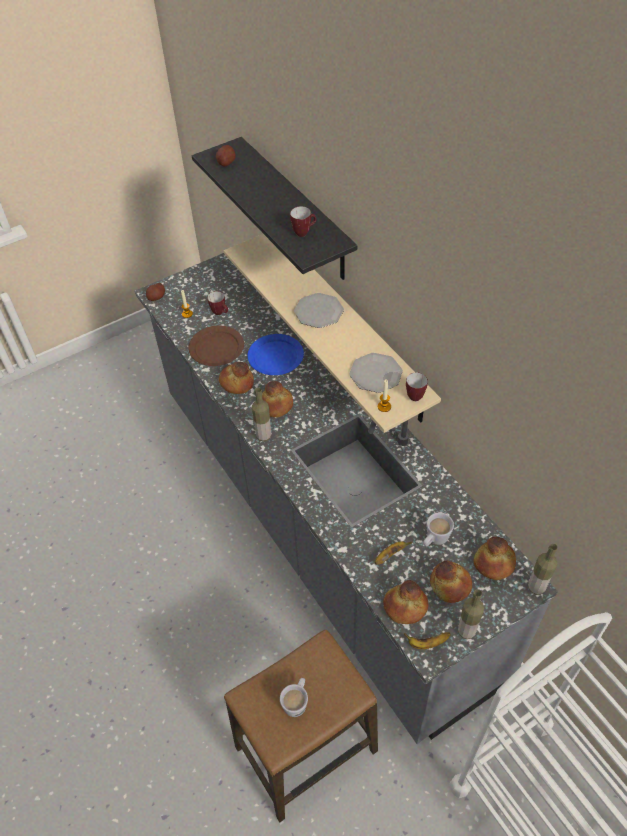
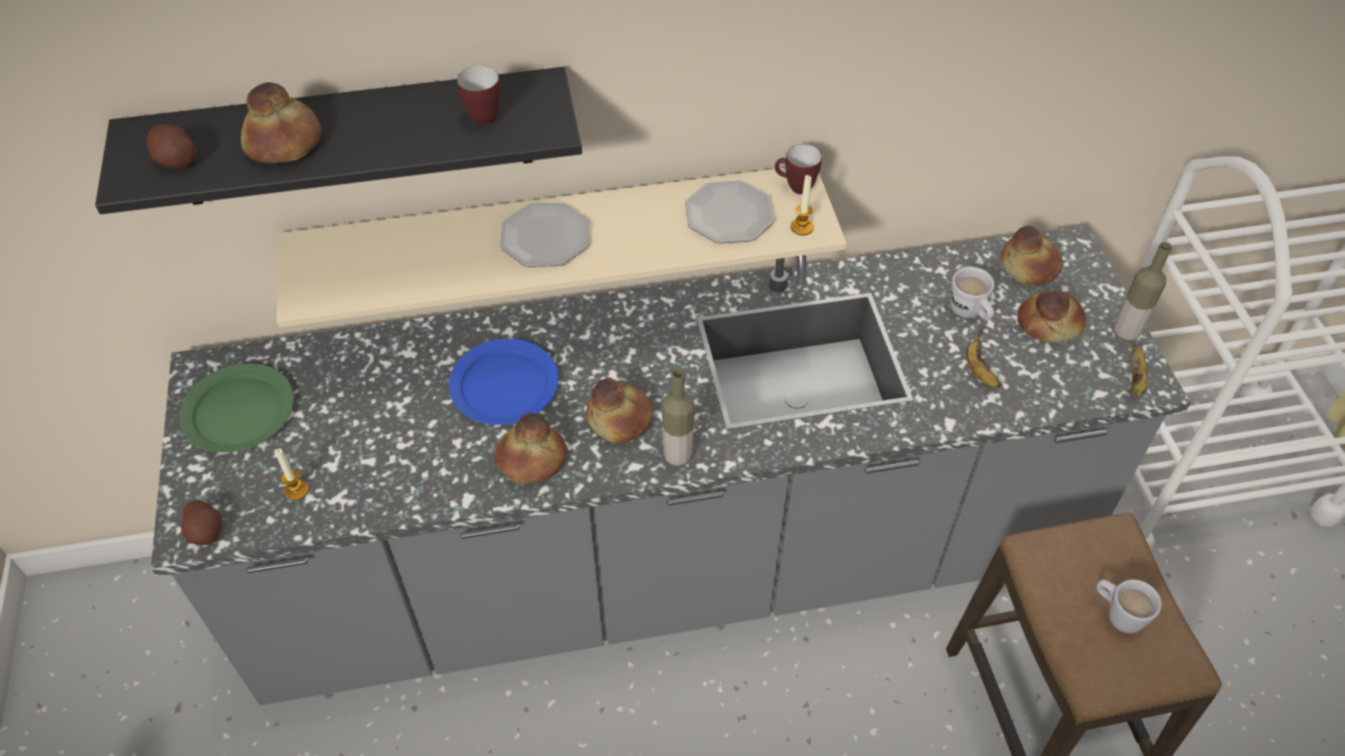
camera: 70 degrees left, 0 degrees up
(217, 348) = (424, 467): brown plate -> none
(219, 279) = (239, 410): none -> green plate
(220, 313) = (334, 435): mug -> none
(405, 606) = (1070, 384): bread -> bread (284, 143)
(536, 587) = (1077, 242): bottle -> none

